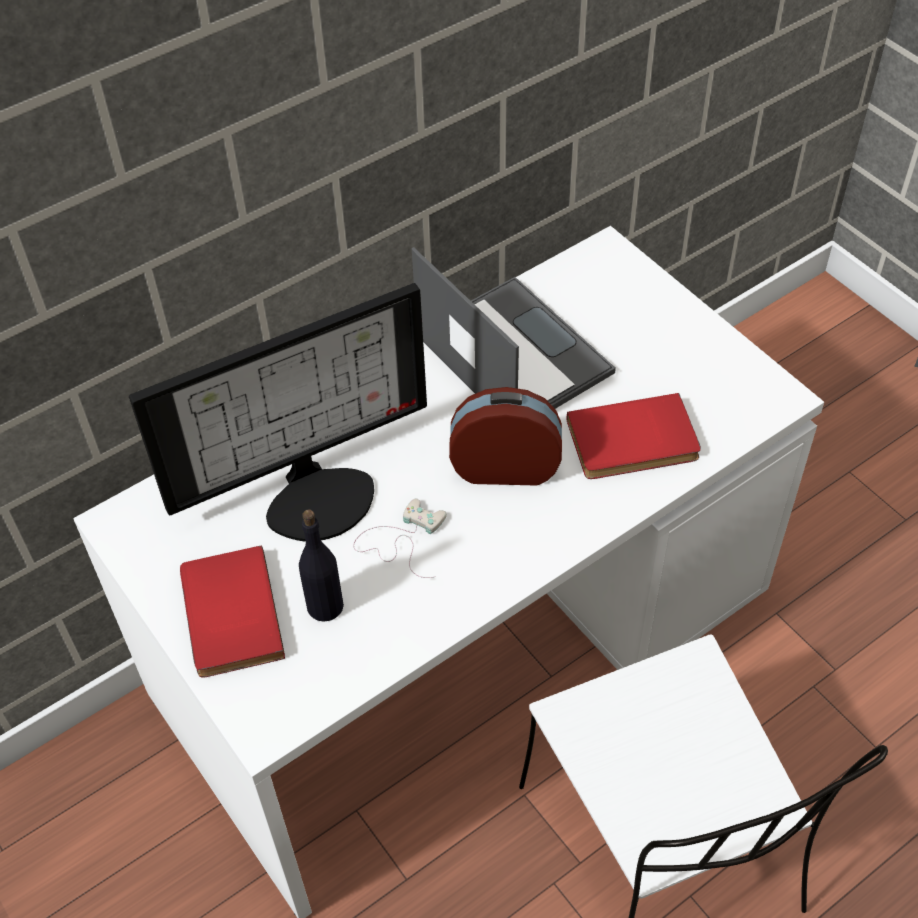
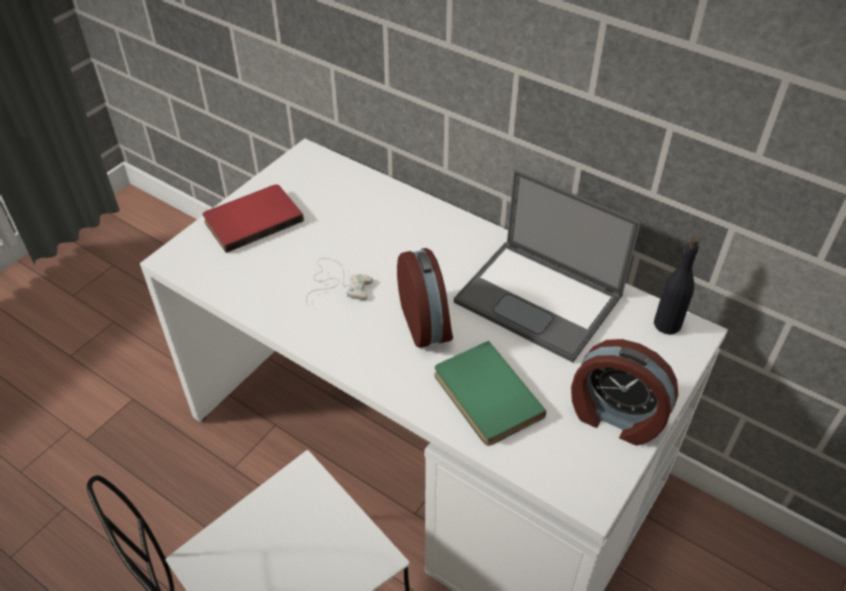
camera: 70 degrees right, 5 degrees down
(317, 494) = (361, 232): monitor -> none
(325, 605) = (271, 260): black bottle -> black bottle (667, 324)
(511, 353) = (540, 299): laptop -> laptop turned 90 degrees clockwise
(633, 443) = (484, 396): red book -> green book
(693, 347) = (615, 417): none -> alarm clock

